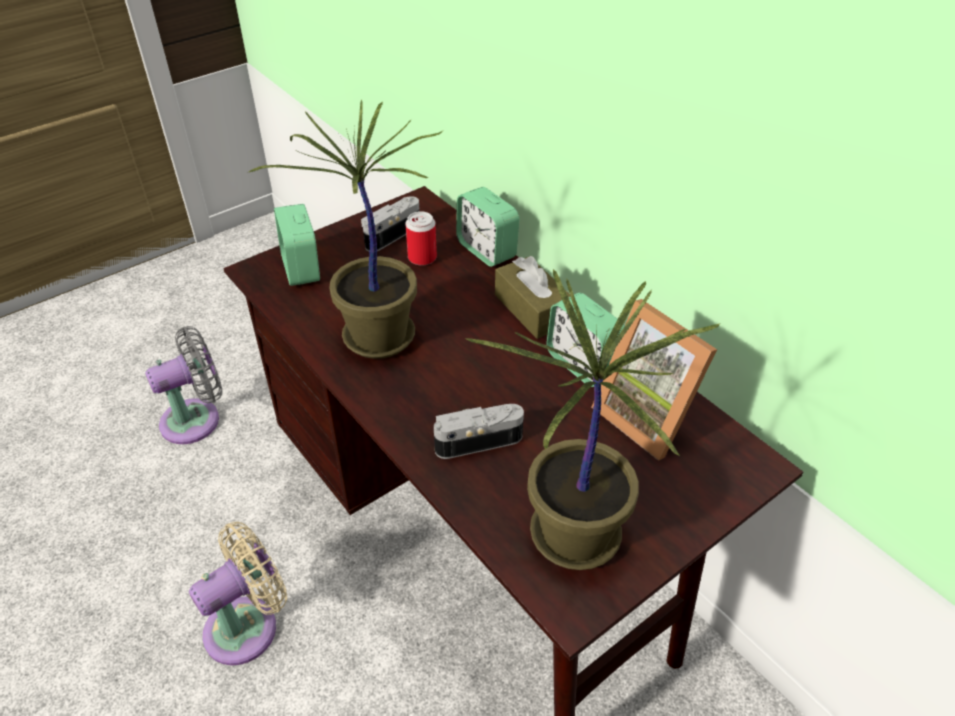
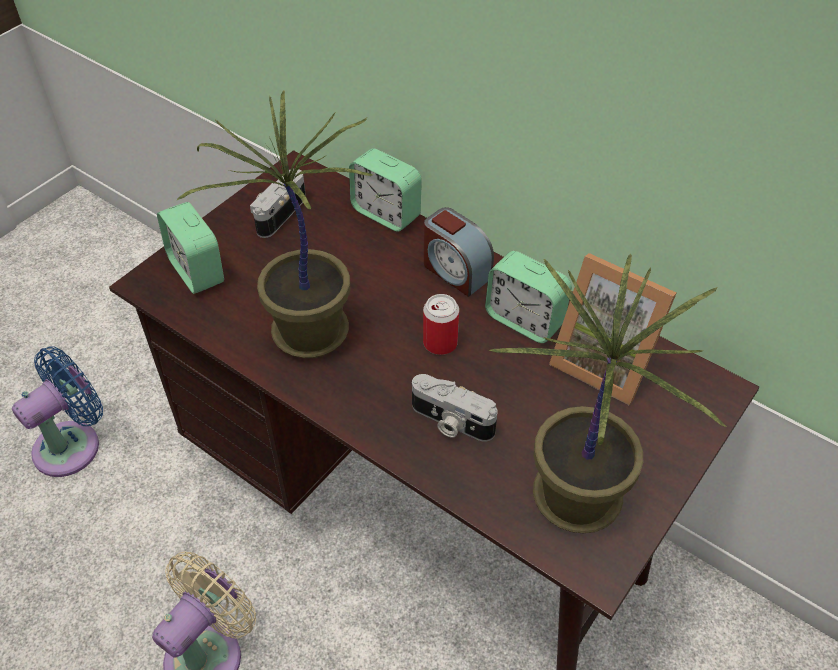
camera: 15 degrees left, 5 degrees up
(196, 419) = (73, 444): grey fan -> blue fan
(422, 258) = (322, 234): can -> can (440, 343)
(477, 439) = (450, 422): camera -> camera turned 120 degrees counterclockwise
(532, 309) = (455, 271): brown tissue box -> alarm clock

